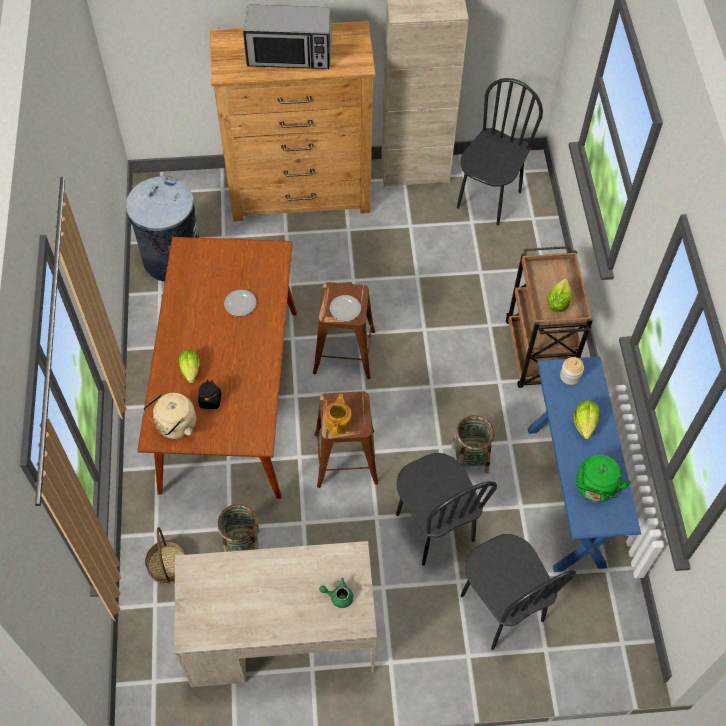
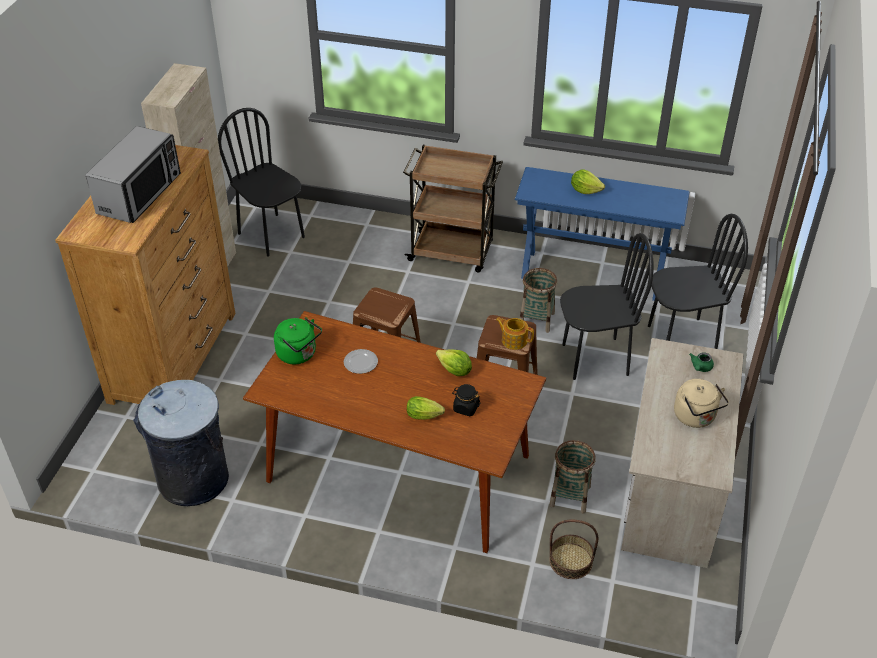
camera: 70 degrees left, 15 degrees down
(174, 426) = (485, 440): beige kettle -> beige kettle (696, 417)
(345, 309) = (391, 307): plate -> none
(557, 303) = (466, 171): lettuce -> lettuce (454, 371)
(570, 376) = (538, 186): jar -> none
(595, 488) = (645, 201): green kettle -> green kettle (299, 354)

